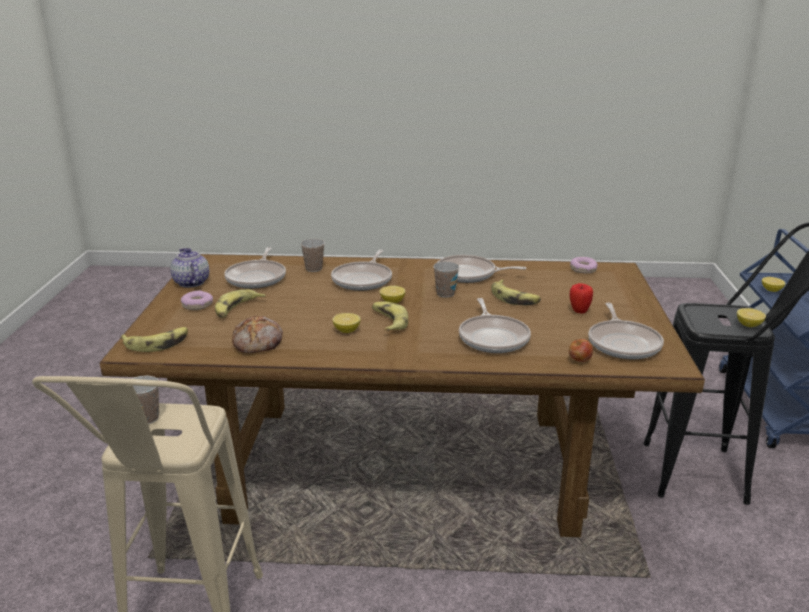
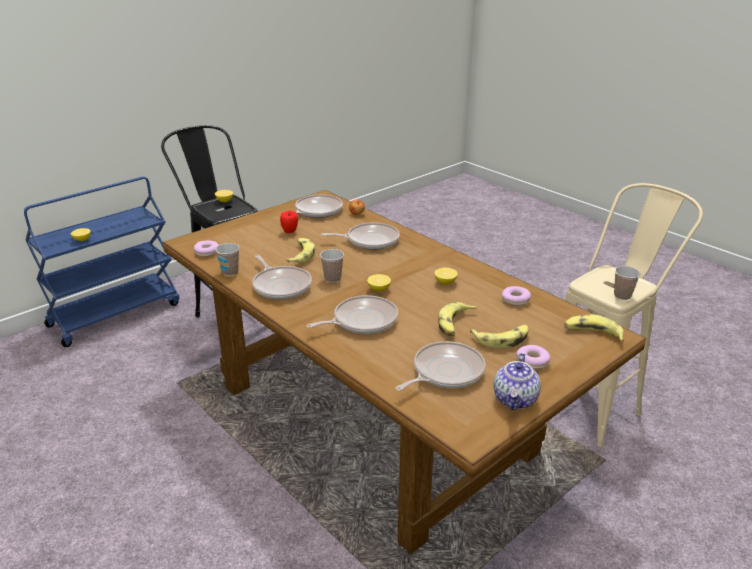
camera: 135 degrees left, 5 degrees up
(259, 343) = (515, 300): bread -> donut
(314, 269) = (380, 356): cup -> cup (230, 272)
(388, 321) = (408, 276): banana -> banana (454, 324)
(493, 337) = (370, 240): frying pan -> frying pan turned 45 degrees clockwise

